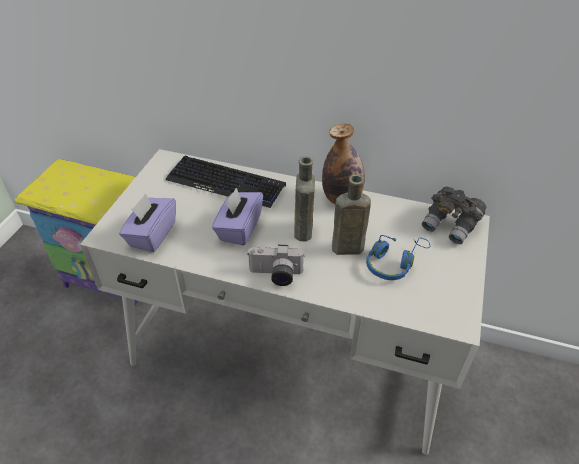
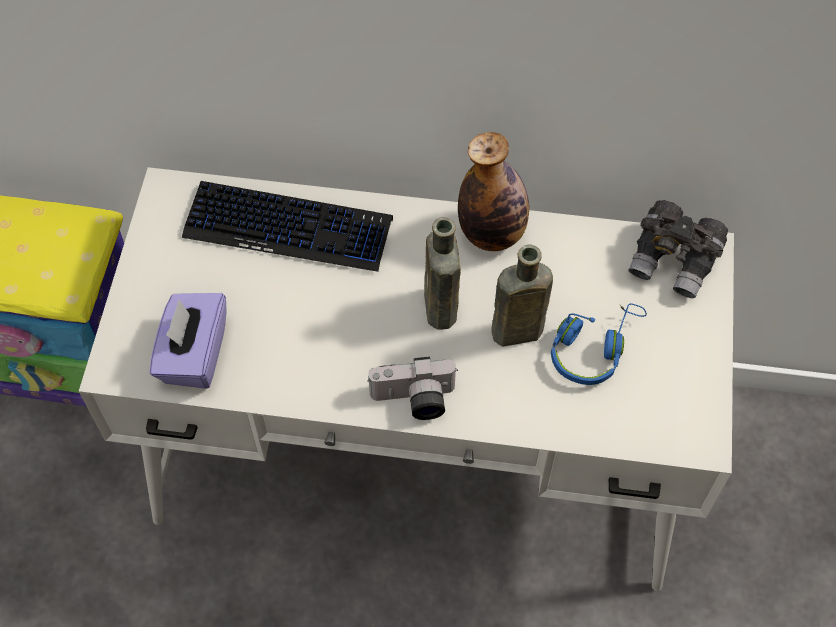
camera: 10 degrees left, 15 degrees up
(239, 228) = (335, 320): purple tissue box -> none

